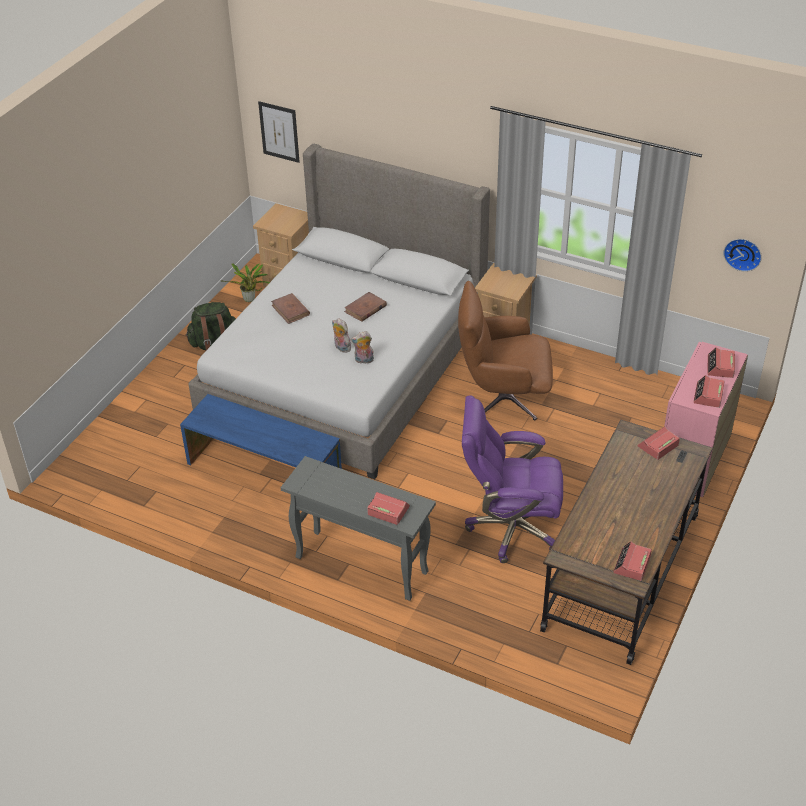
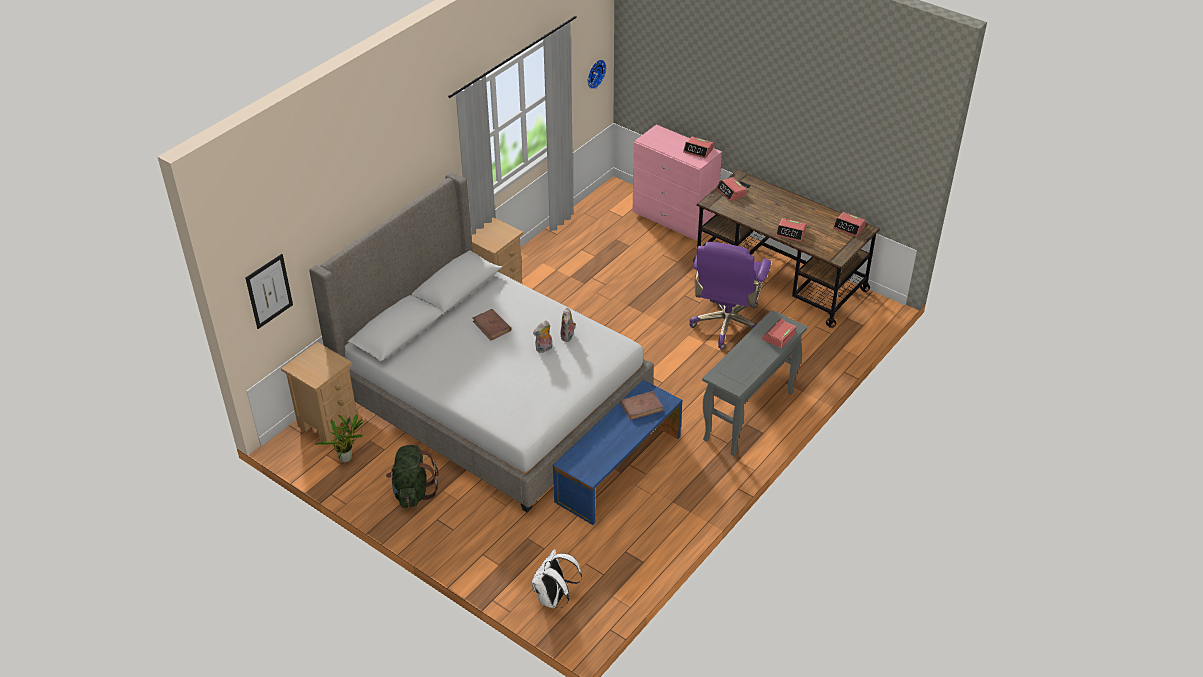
camera: 80 degrees left, 0 degrees up
(97, 452) = (554, 598): none -> white backpack
(290, 310) = (475, 376): brown book -> brown book (641, 407)
(504, 397) = (568, 302): brown armchair -> none
(720, 367) = (667, 139): alarm clock -> alarm clock (791, 233)

